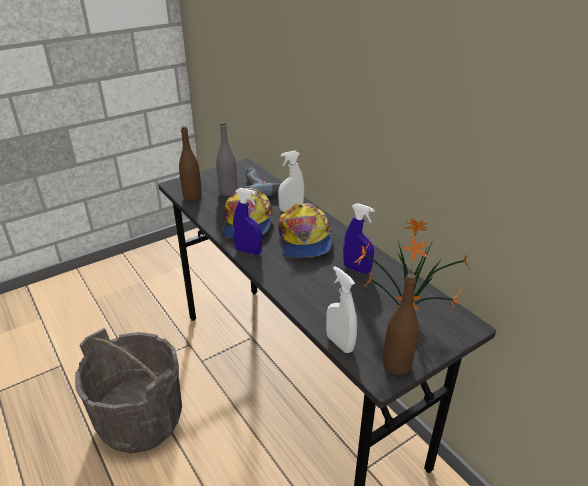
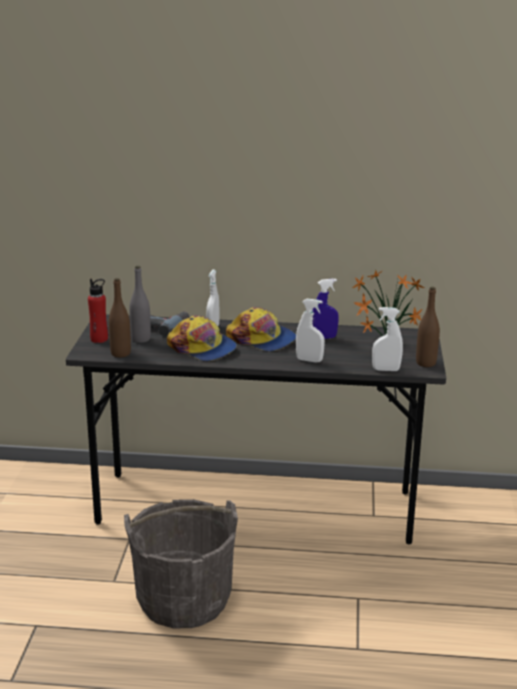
camera: 50 degrees left, 10 degrees down
(206, 178) = (99, 339): none -> red bottle
(248, 251) = (243, 360): blue spray bottle -> none
(296, 284) = (309, 360): none -> white spray bottle

